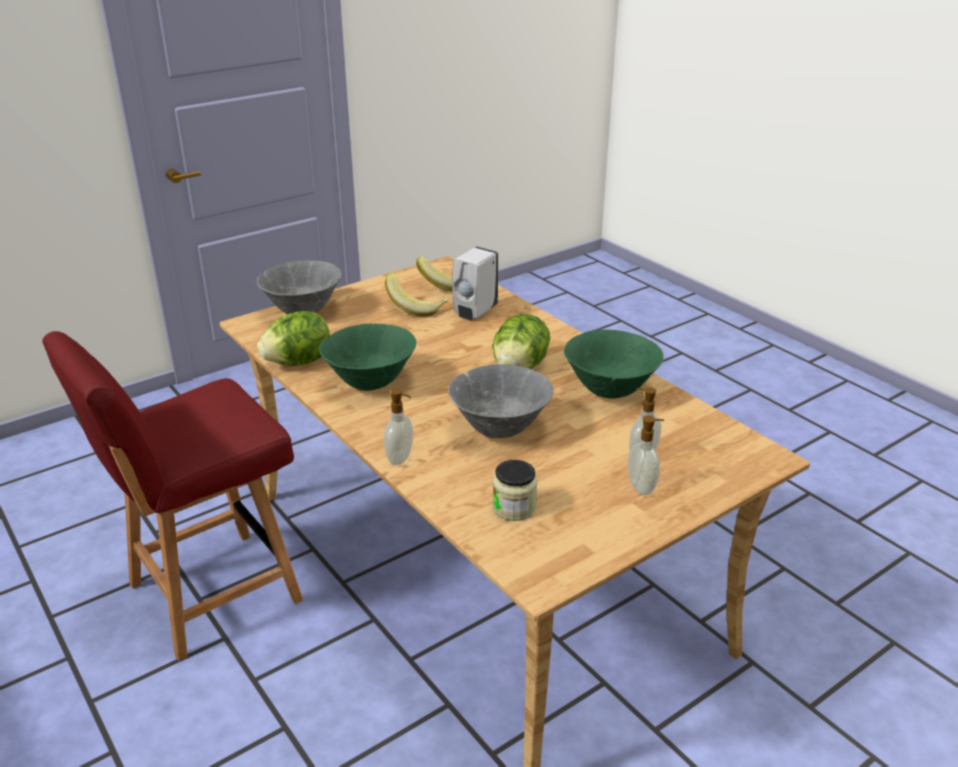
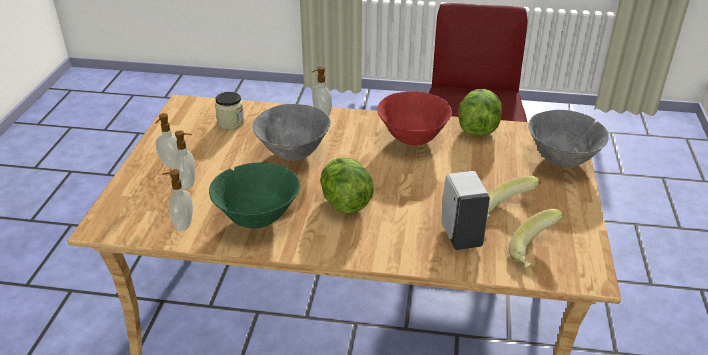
camera: 135 degrees right, 5 degrees up
(370, 384) = (412, 139): green bowl -> red bowl
(682, 420) = (182, 224): none -> soap dispenser

